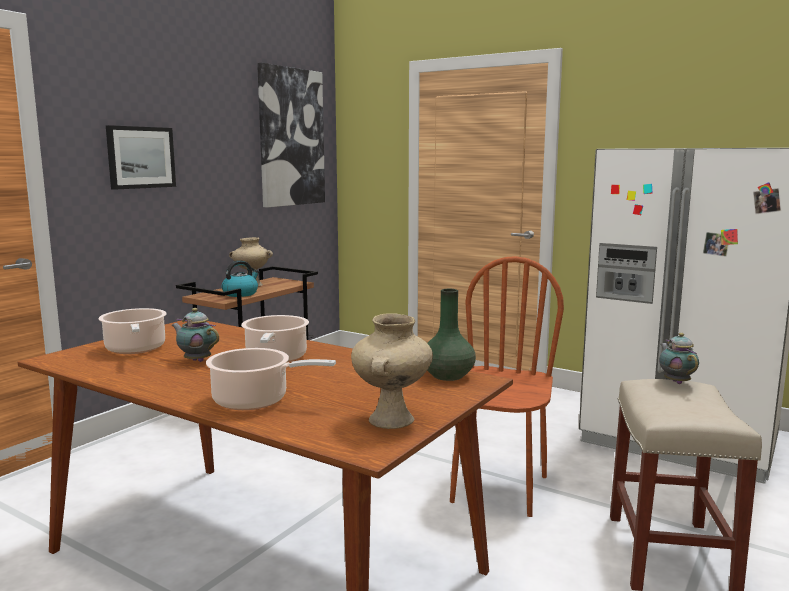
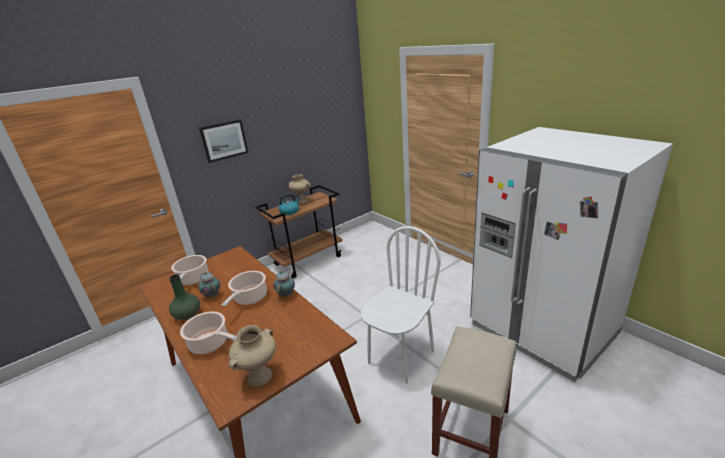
camera: 20 degrees right, 15 degrees up
(291, 137) = (327, 104): picture -> none
(448, 376) = (323, 331): green vase -> green vase (188, 315)
(498, 489) = (400, 357): brown chair -> white chair
(676, 382) = (485, 337): teapot -> teapot (286, 294)

